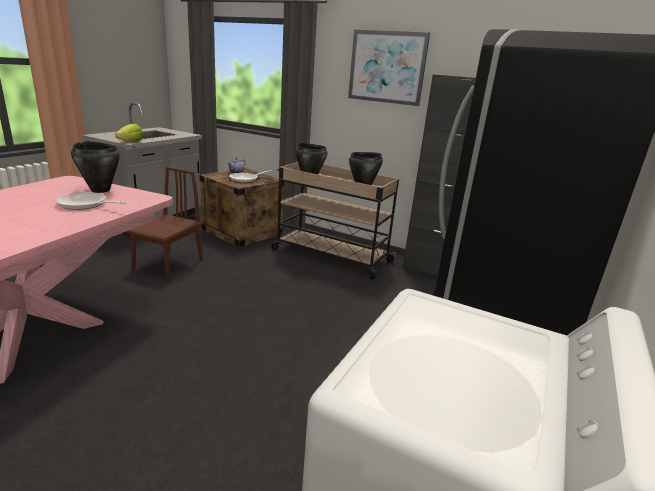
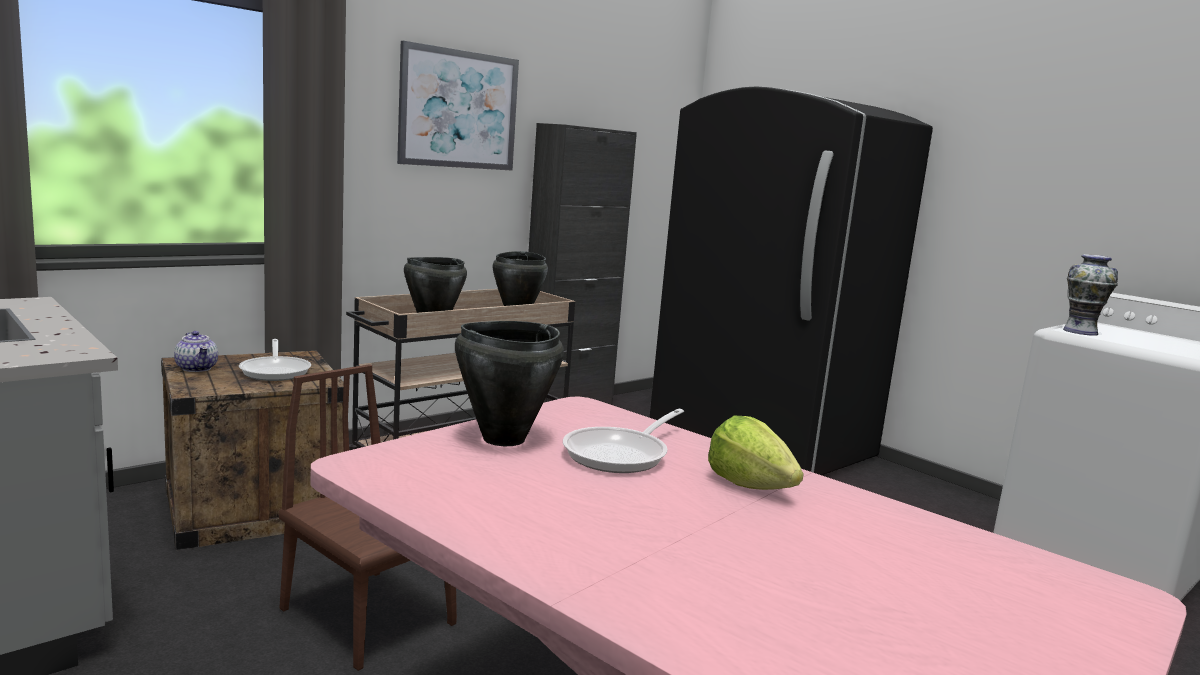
camera: 70 degrees left, 10 degrees down
(131, 142) = (75, 351): lettuce -> lettuce (749, 484)
(429, 311) = (1080, 331): none -> vase

